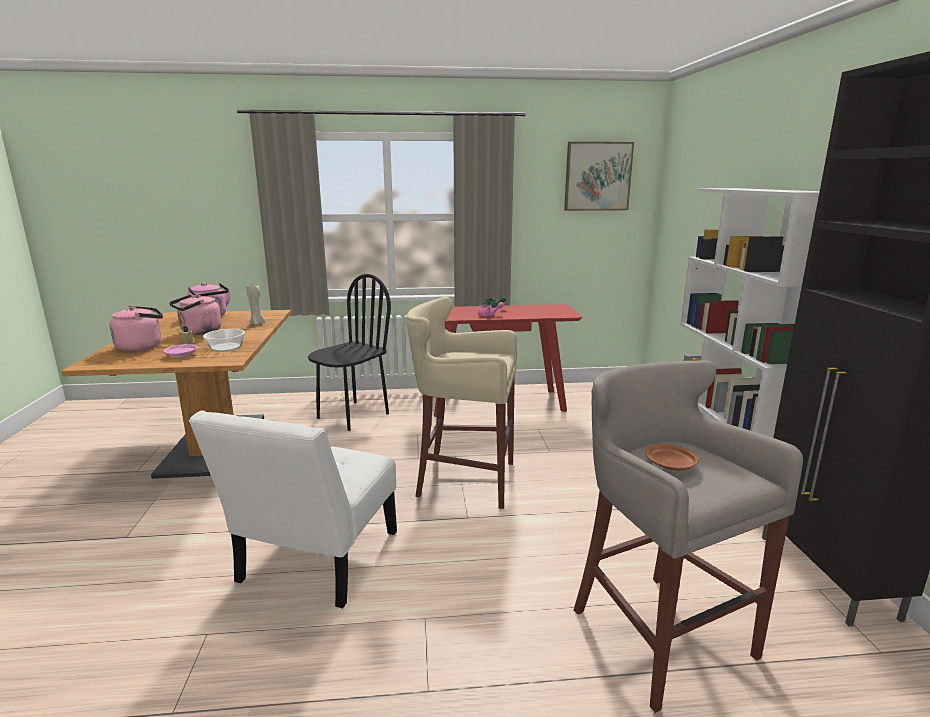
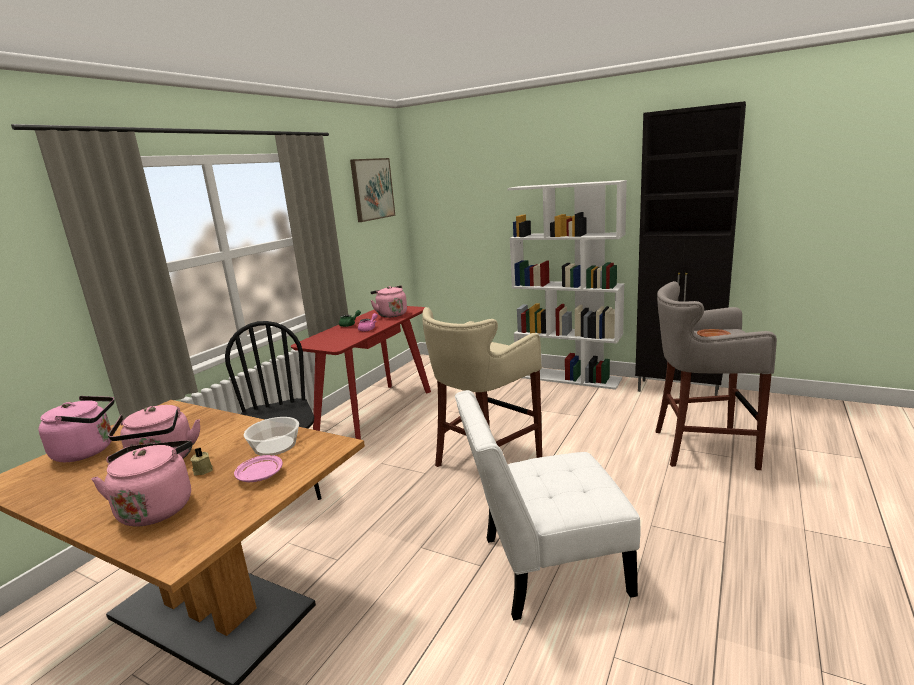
camera: 55 degrees left, 0 degrees up
(257, 324) = (200, 422): beige candle -> none
(315, 562) = (545, 567): white chair -> white chair turned 120 degrees clockwise
(539, 312) = (391, 314): none -> pink kettle

